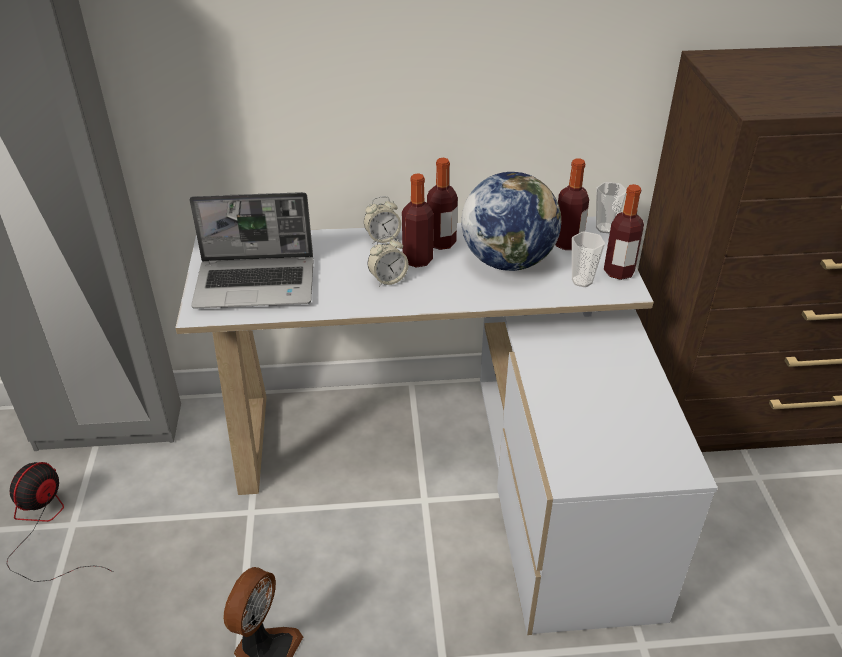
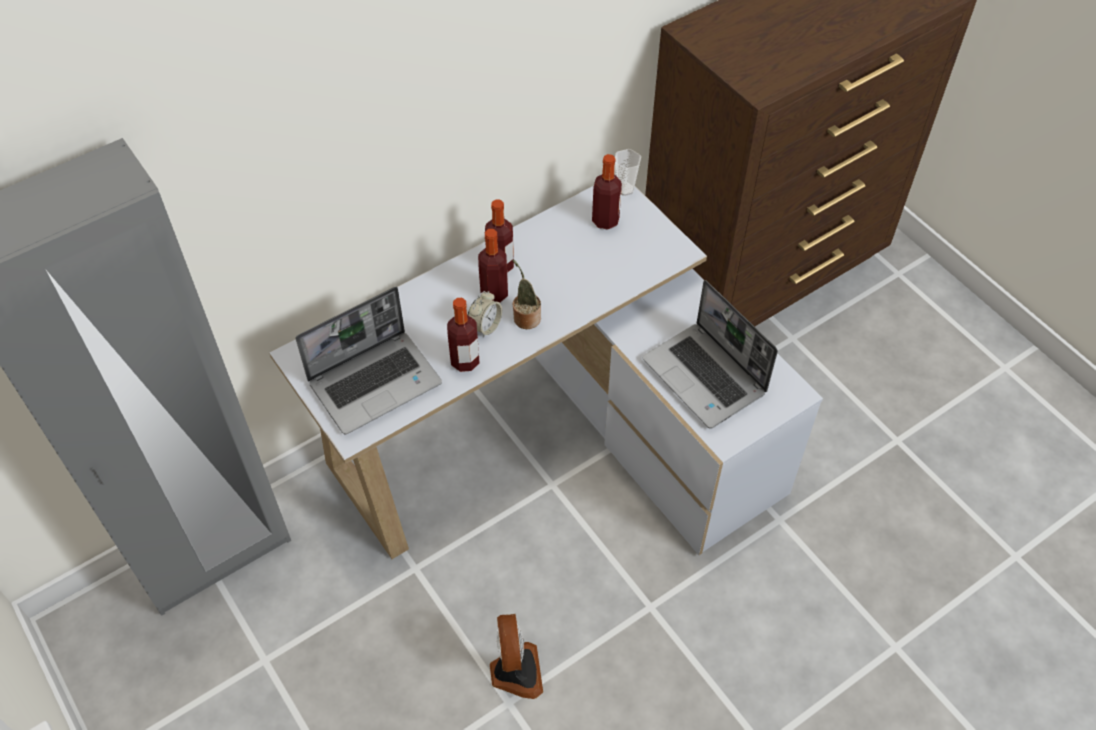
camera: 30 degrees left, 15 degrees up
(46, 528) = (243, 676): fan -> none
(382, 238) = (446, 282): alarm clock -> none
(431, 286) = (525, 317): none -> potted plant
(507, 261) = (569, 262): globe -> none
(582, 281) = (641, 258): cup -> none
(590, 413) = (706, 377): none -> laptop
(618, 272) = (664, 235): bottle -> bottle (465, 361)

